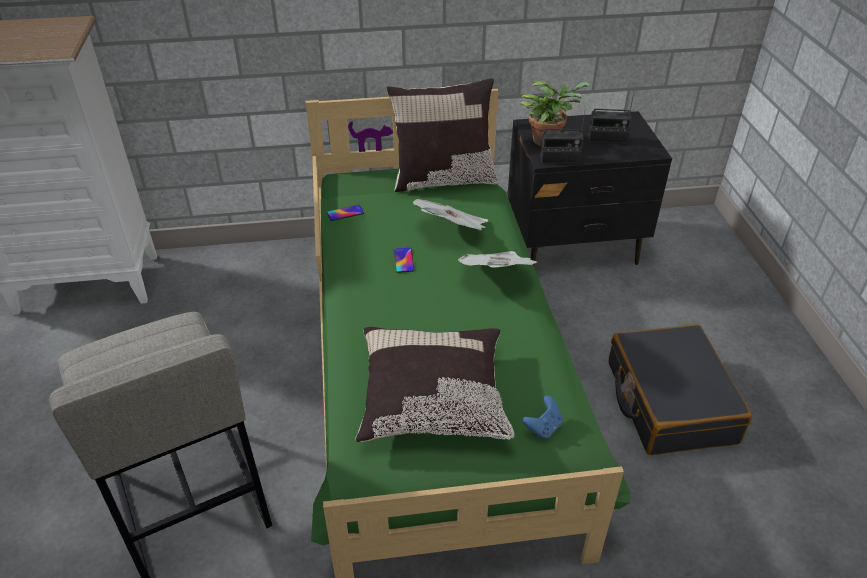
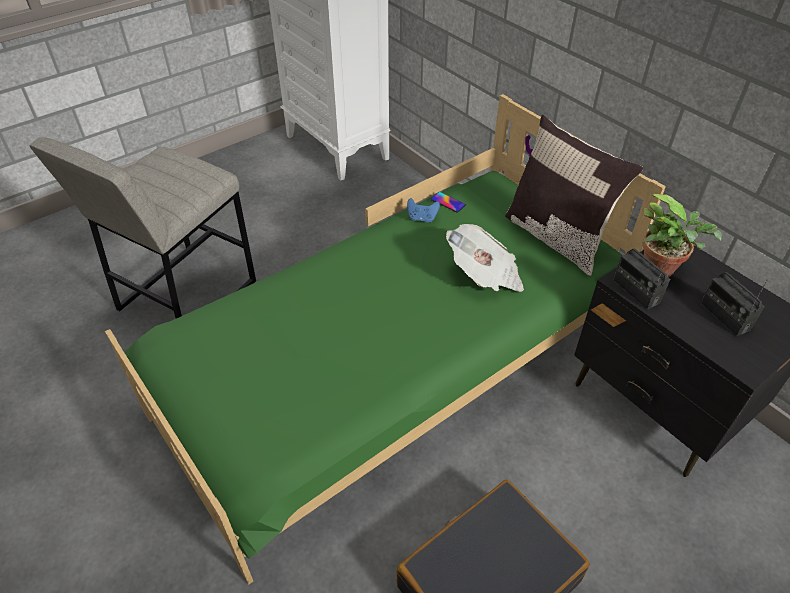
camera: 60 degrees right, 5 degrees up
(403, 260) = (415, 262): phone -> none
(433, 398) = (259, 351): pillow -> none
(497, 276) = (445, 330): newspaper -> none
(543, 427) = (265, 440): blue game controller -> blue game controller (422, 218)

